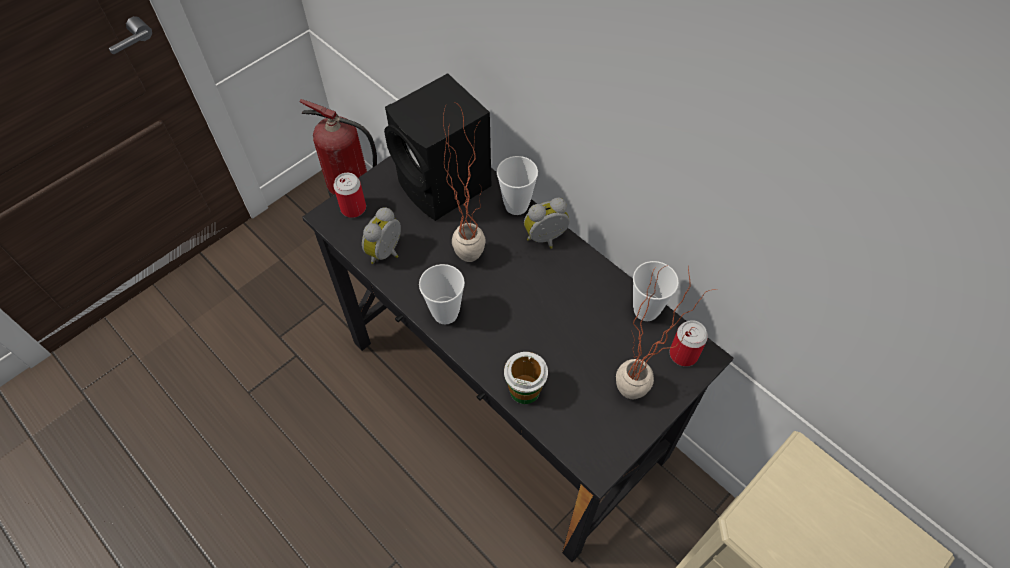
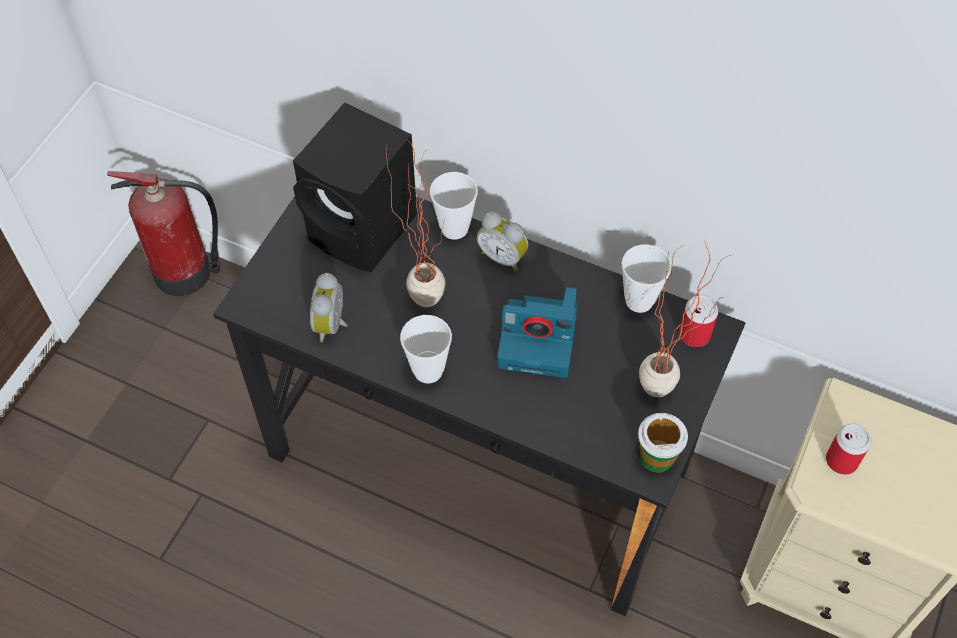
camera: 20 degrees left, 0 degrees up
(353, 208) = (269, 286): can -> can (841, 460)
(525, 389) = (547, 423): cup -> cup (657, 456)
(546, 240) = (503, 256): alarm clock -> alarm clock turned 105 degrees counterclockwise
(548, 316) = (540, 339): none -> camera

